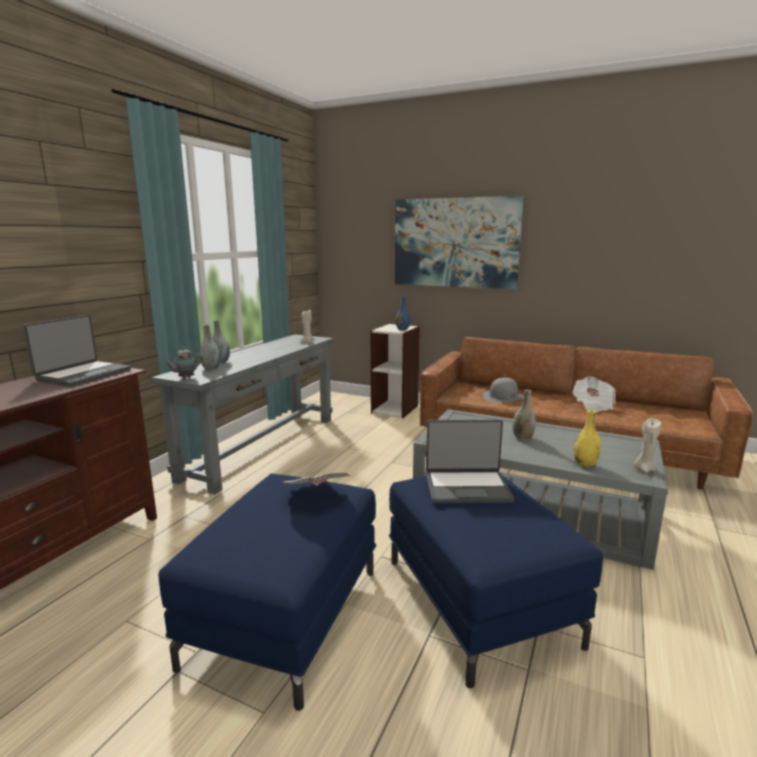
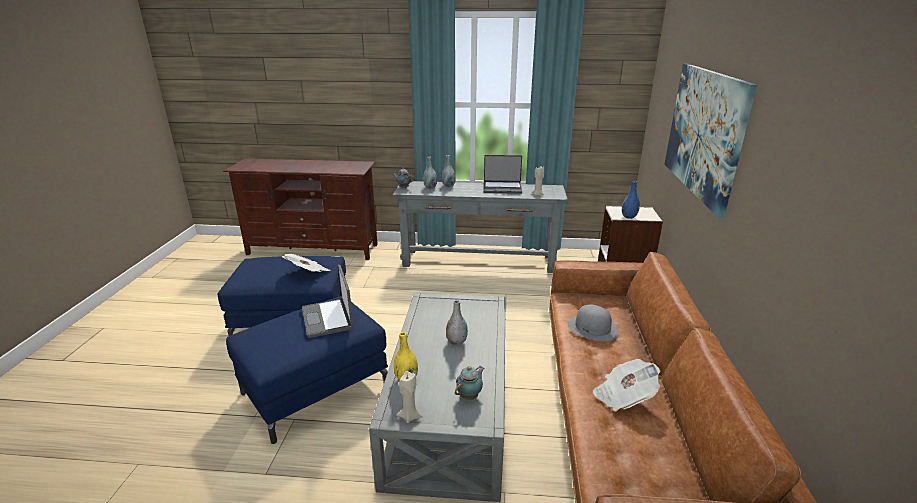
camera: 70 degrees right, 10 degrees up
(83, 375) = (346, 167): laptop -> laptop (502, 188)
(608, 443) = (470, 396): none -> teapot

